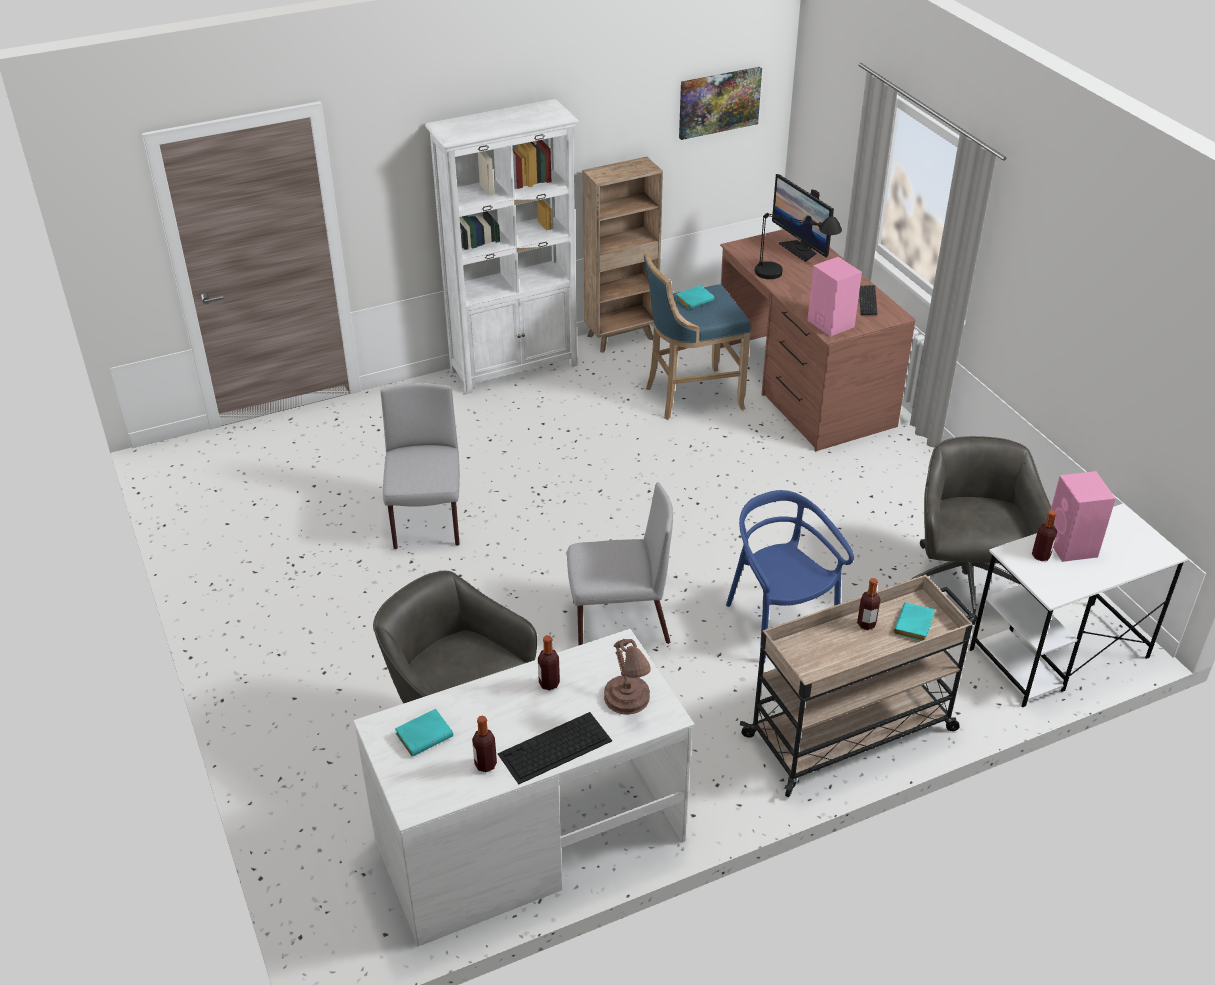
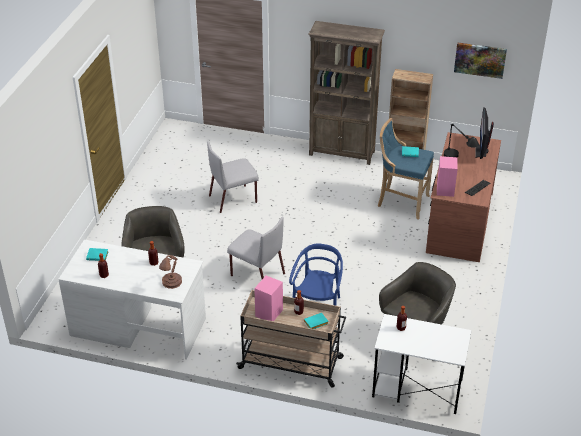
camera: 40 degrees right, 0 degrees up
(427, 521) = (233, 199): grey chair -> grey chair turned 150 degrees counterclockwise
(515, 367) = (342, 153): white bookcase -> brown bookcase
(554, 748) = (129, 283): keyboard -> none
(1071, 546) = (420, 332): pink speaker -> pink speaker (268, 313)

